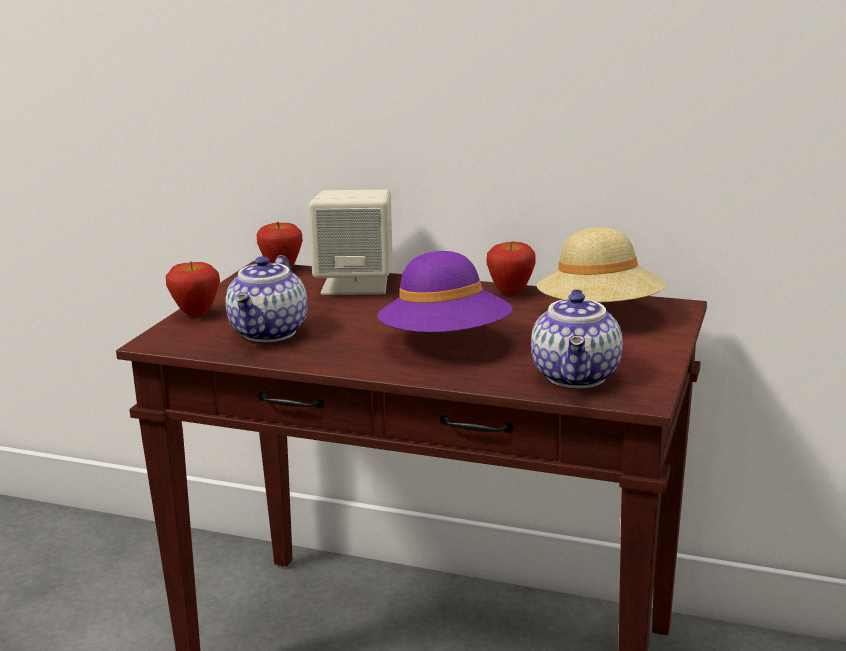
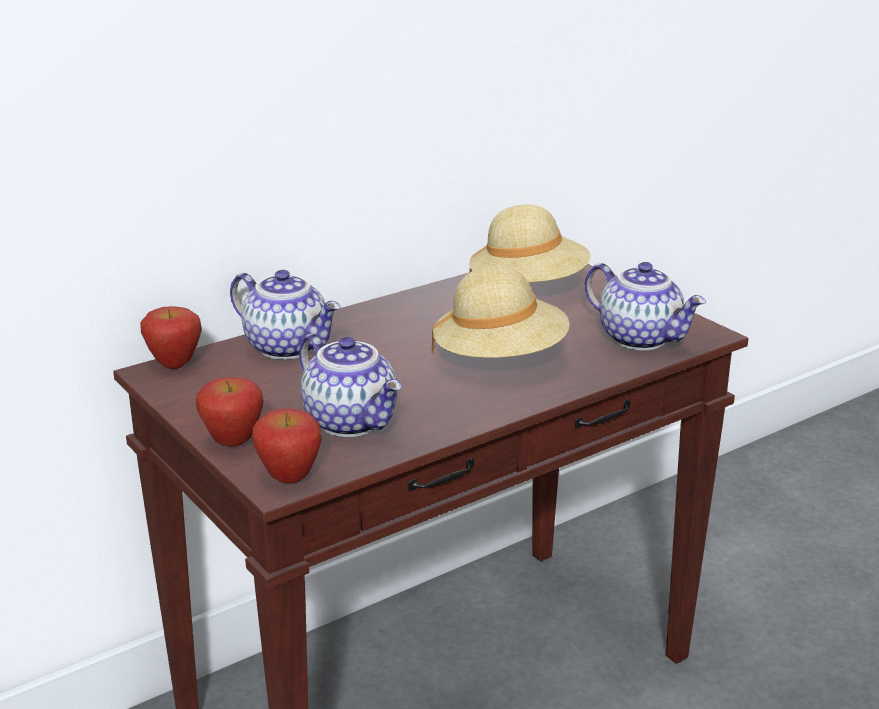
camera: 55 degrees left, 5 degrees up
(356, 285) = (289, 347): beige speaker -> teapot
(445, 343) = (500, 358): purple hat -> beige hat
(510, 293) = (425, 298): apple -> apple (289, 478)

